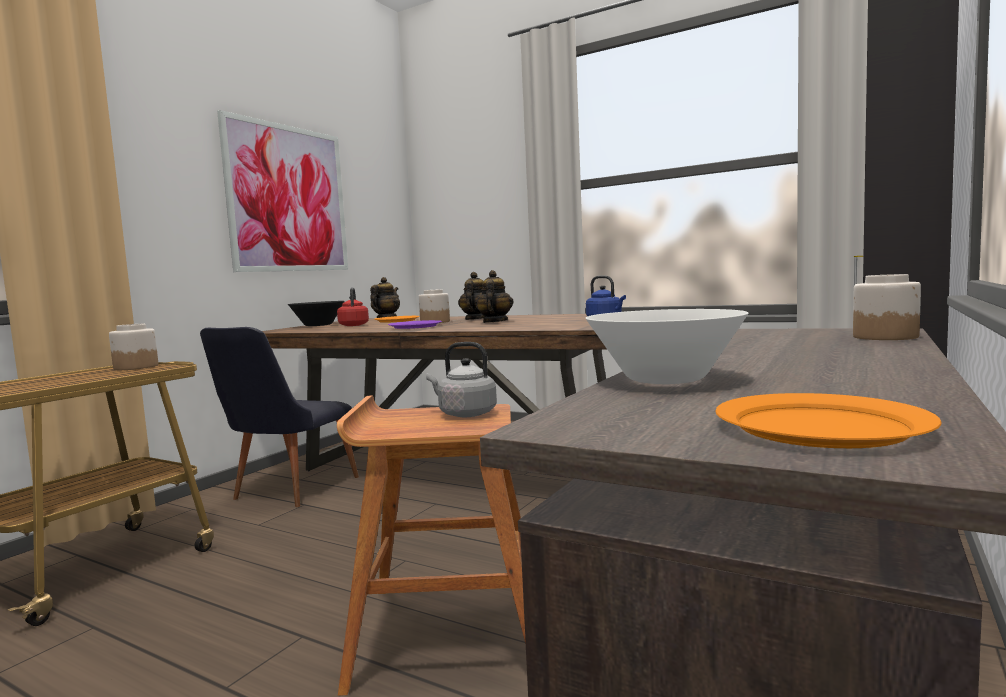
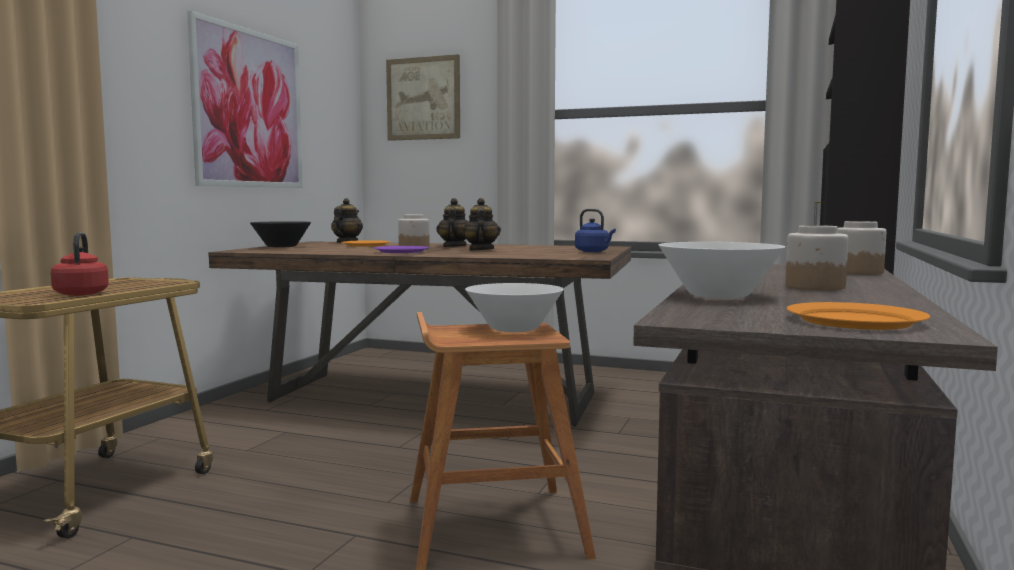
camera: 10 degrees left, 0 degrees up
(136, 367) = (129, 282): jar -> jar (814, 287)
(287, 491) = (258, 420): black chair -> none
(354, 325) = (325, 248): red kettle -> red kettle (82, 293)
(462, 179) = (423, 98): none -> picture
(464, 414) = (514, 329): grey kettle -> white bowl

